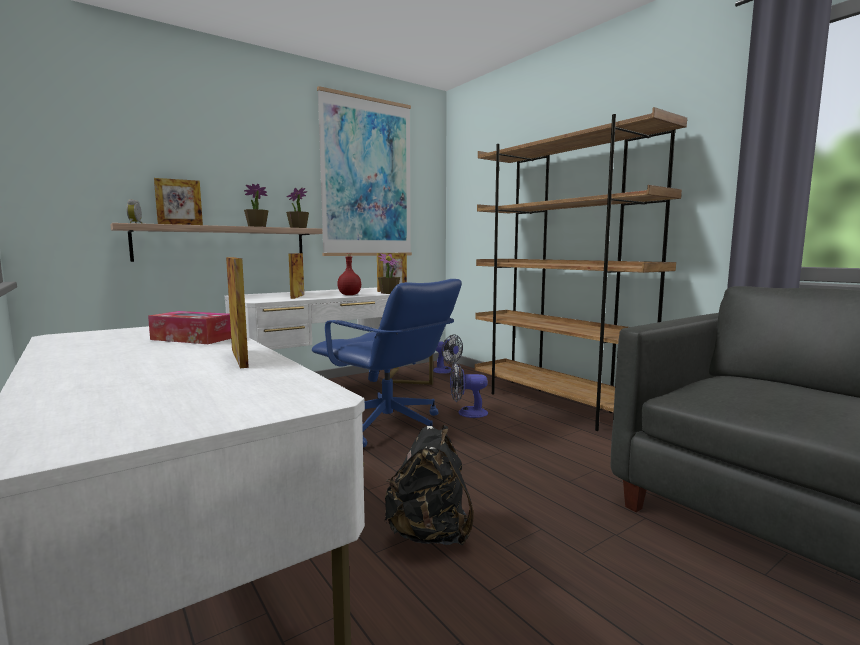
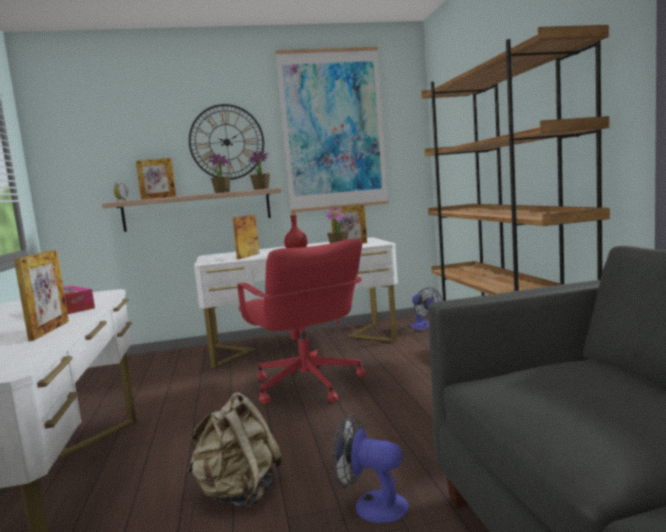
camera: 25 degrees right, 0 degrees up
(261, 173) = (227, 142): none -> wall clock
(388, 427) = (307, 385): blue office chair -> red office chair
(430, 534) = (239, 493): black backpack -> beige backpack
(467, 413) = (397, 376): fan -> fan (371, 505)

